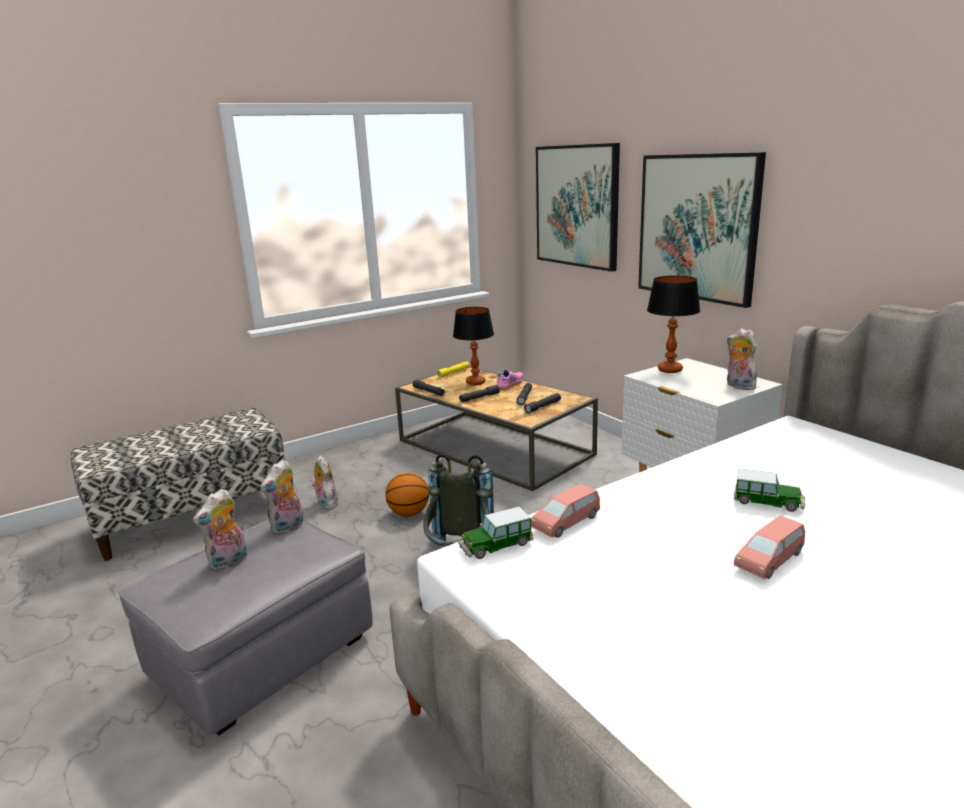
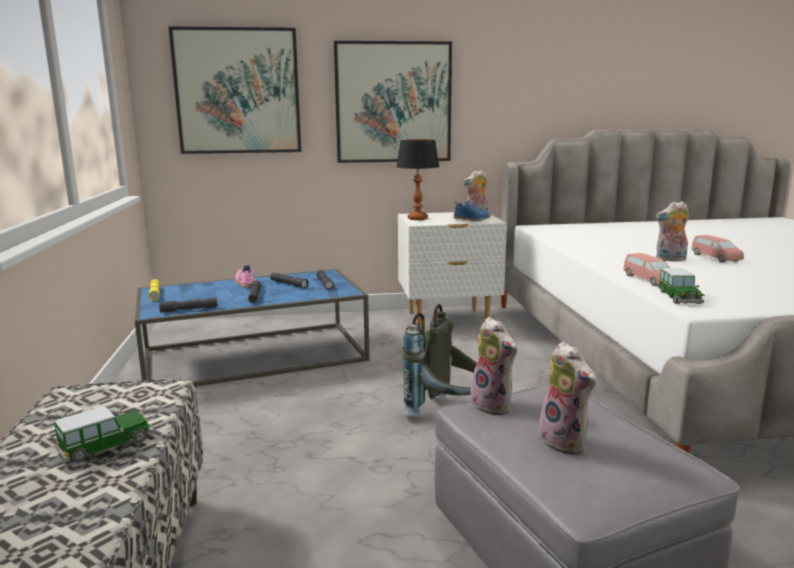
camera: 65 degrees left, 5 degrees down
(326, 503) = (236, 468): plush toy -> plush toy (670, 260)
(409, 513) = (334, 422): basketball -> none
(475, 382) = (208, 291): table lamp -> none
(493, 448) = (254, 356): brown coffee table -> blue coffee table
(707, 389) = (472, 219): none -> blue shoe
(768, 502) = (642, 247): toy car -> toy car (107, 445)

